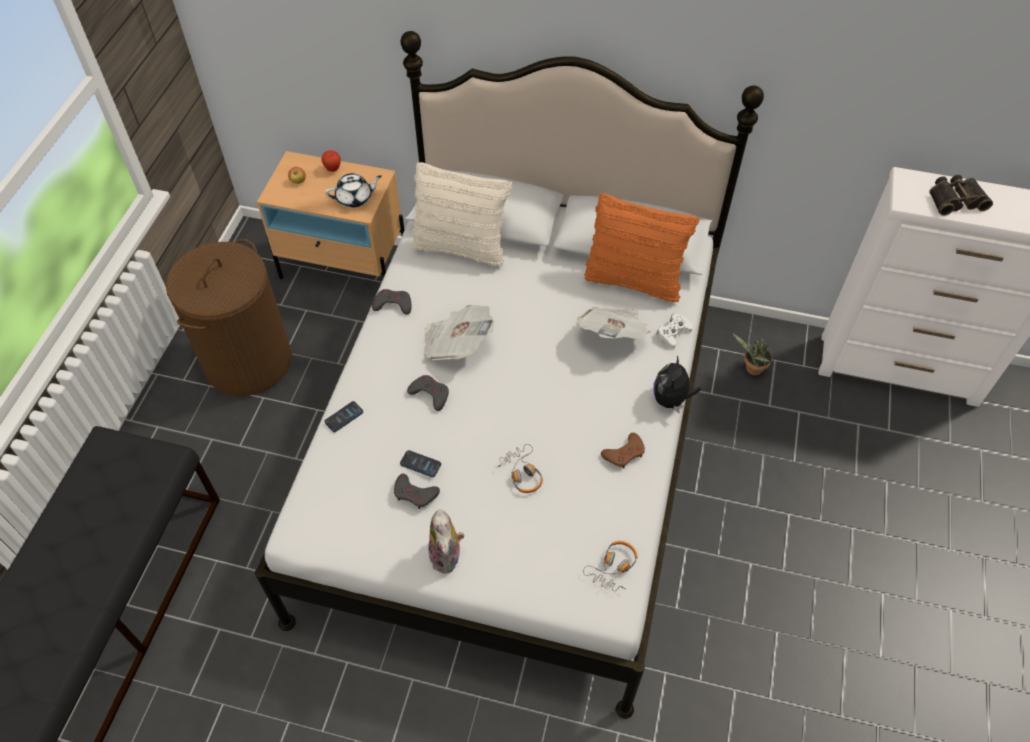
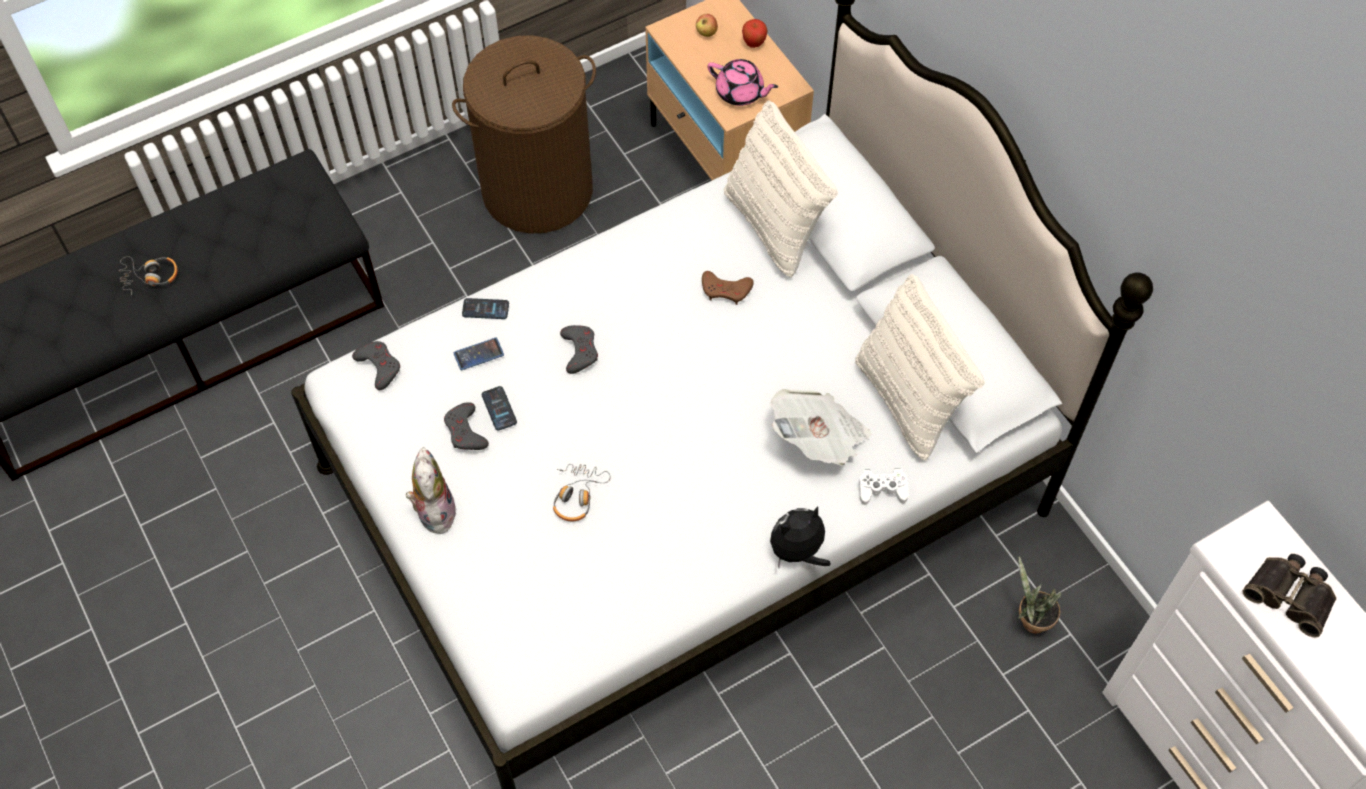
camera: 45 degrees right, 5 degrees up
(355, 198) = (740, 93): white teapot -> pink teapot
(371, 444) = (478, 354): none -> phone
(393, 304) = (645, 234): grey game controller -> grey game controller (379, 366)
(447, 556) = (434, 511): plush toy -> plush toy turned 135 degrees clockwise
(456, 344) = (658, 323): newspaper -> none
(613, 567) = (557, 651): headphones -> headphones (150, 276)
(624, 453) = (689, 561): brown game controller -> brown game controller (726, 290)
(634, 281) = (909, 402): orange pillow -> beige pillow

